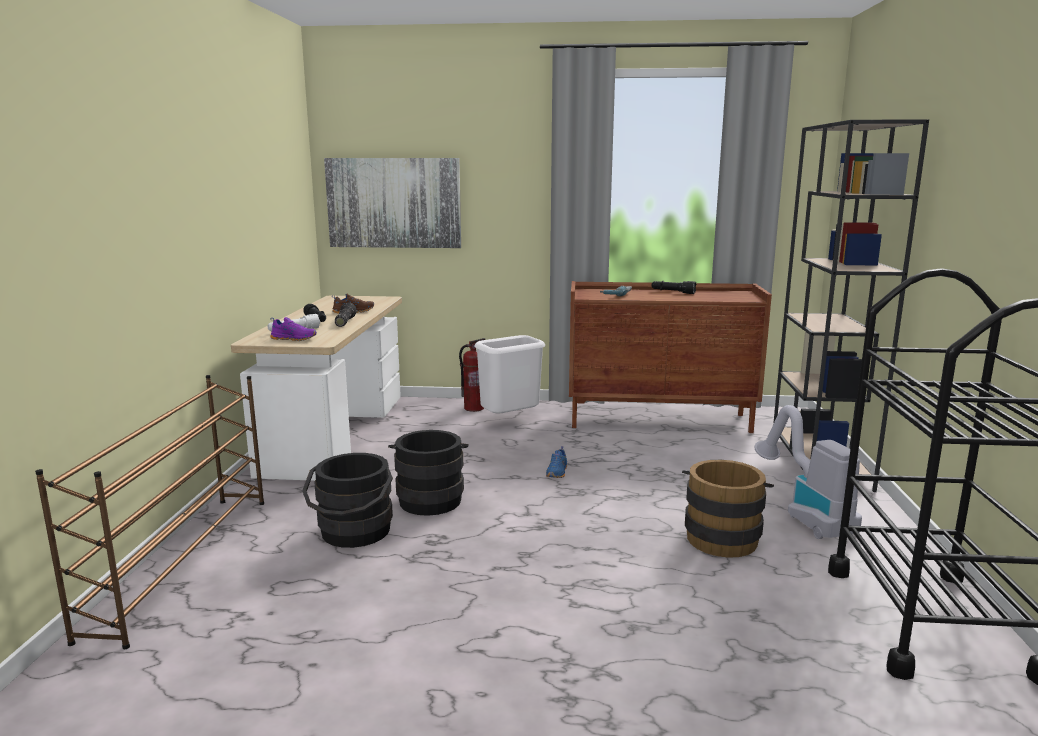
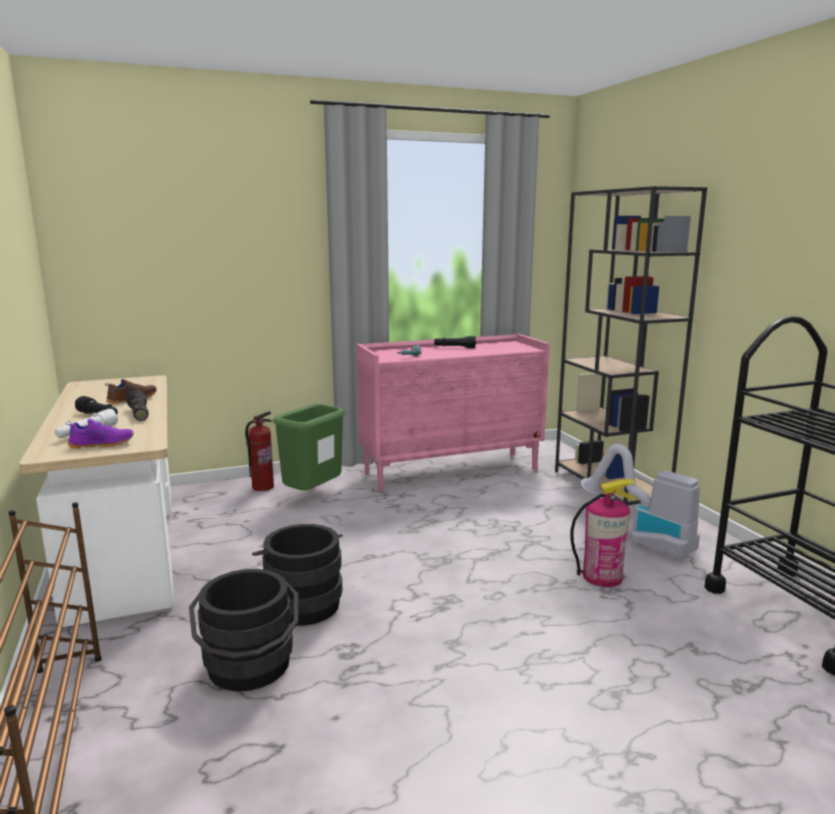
camera: 25 degrees left, 0 degrees up
(394, 203) = (148, 269): picture -> none
(510, 421) = (313, 495): white trash can -> green trash can
(557, 472) = (406, 543): blue shoe -> none
(660, 421) = (452, 471): brown cabinet -> pink cabinet
(722, 536) = (602, 576): brown bucket -> fire extinguisher

